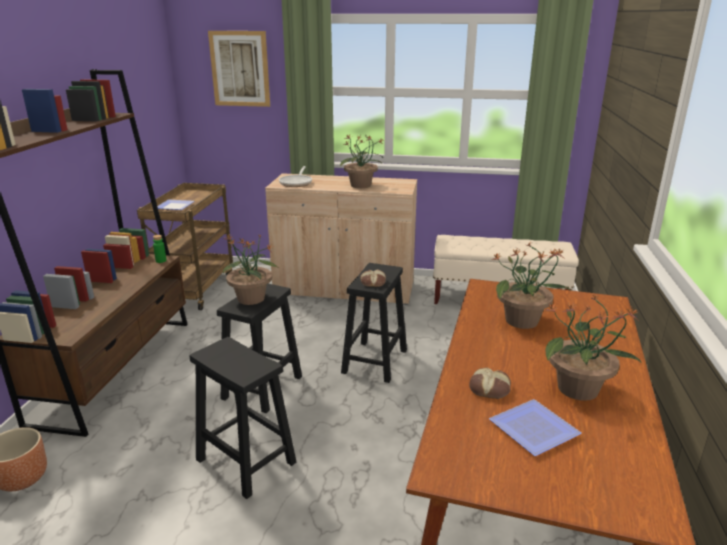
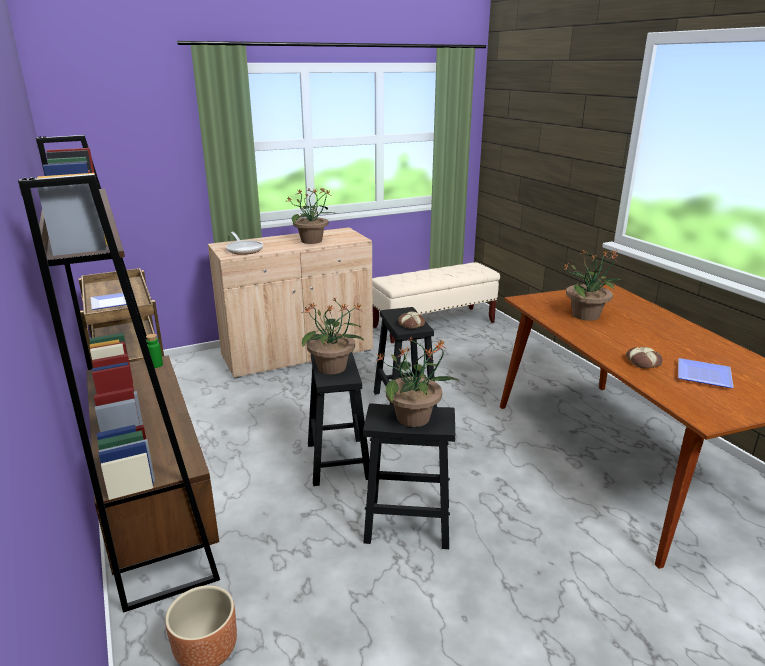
camera: 35 degrees left, 0 degrees up
(240, 69) = (135, 128): picture -> none
(579, 389) = (684, 345): potted plant -> potted plant (414, 418)

